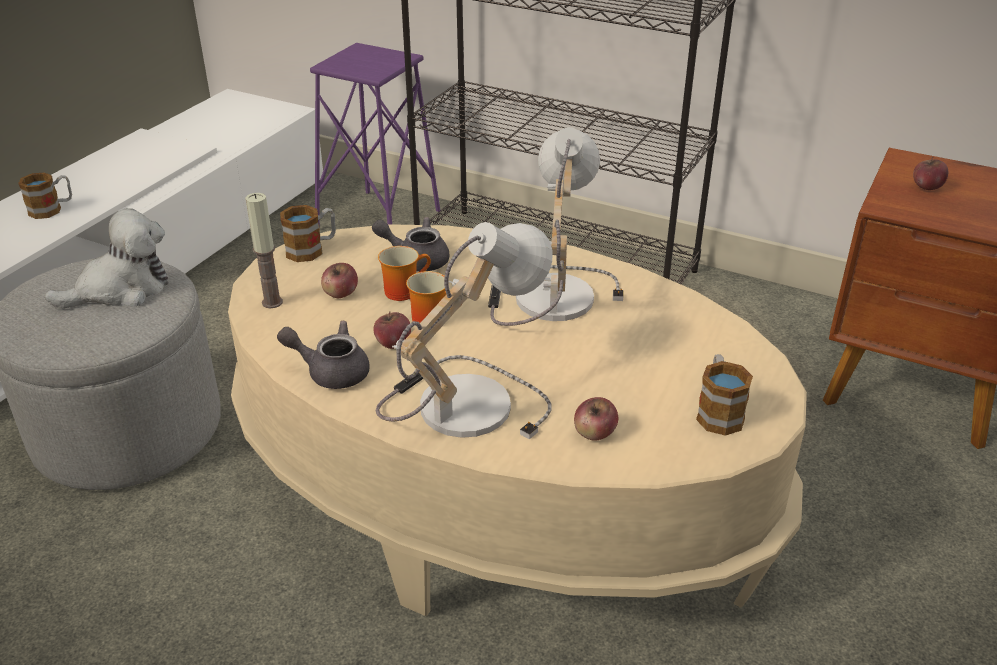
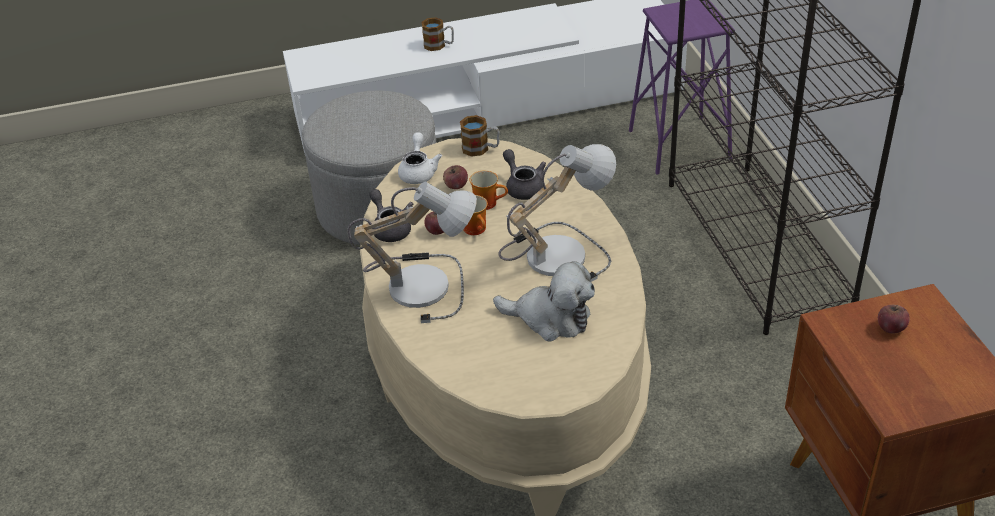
camera: 50 degrees right, 5 degrees up
(121, 290) = (387, 122): plush toy -> plush toy (550, 318)
(272, 302) = (418, 171): candle -> white teapot
(594, 433) = (453, 342): apple -> none
(718, 412) = (530, 375): mug -> none

